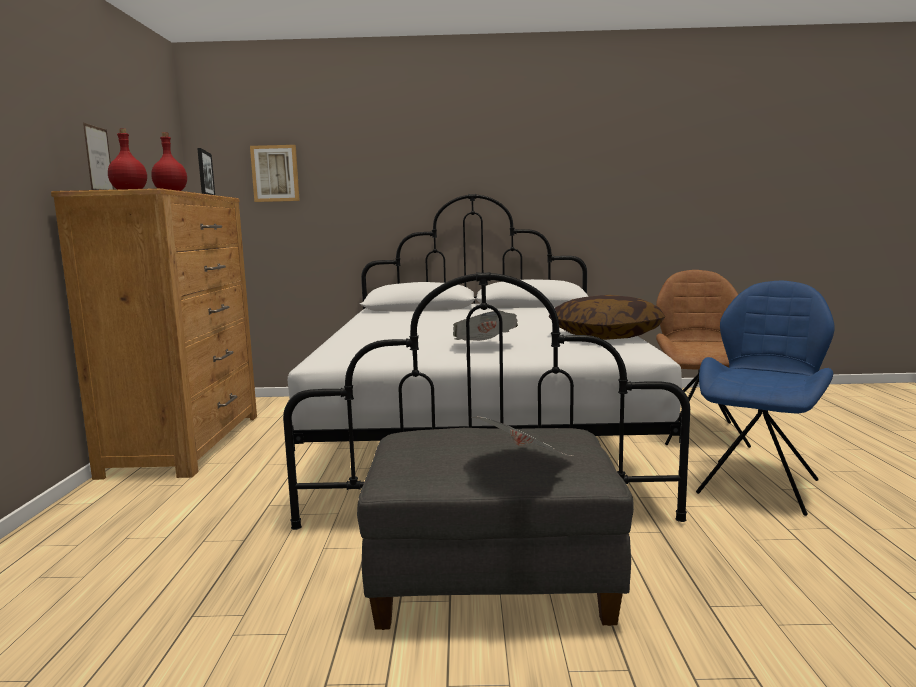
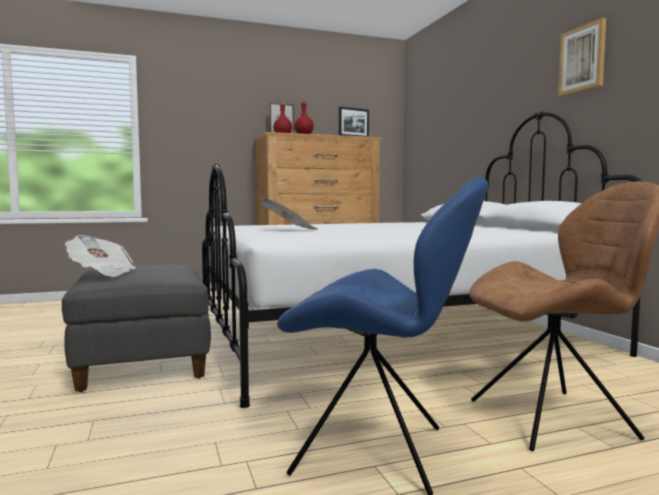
camera: 70 degrees right, 5 degrees down
(275, 173) = (435, 117): picture -> picture (583, 59)
(605, 335) = (362, 236): pillow -> none

